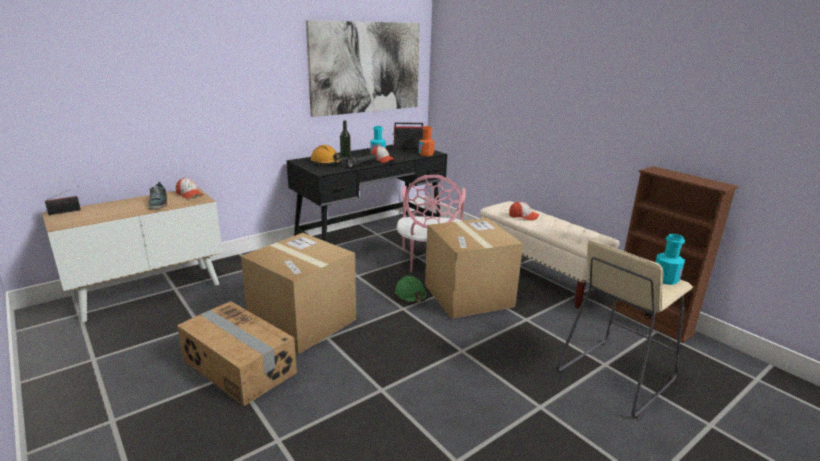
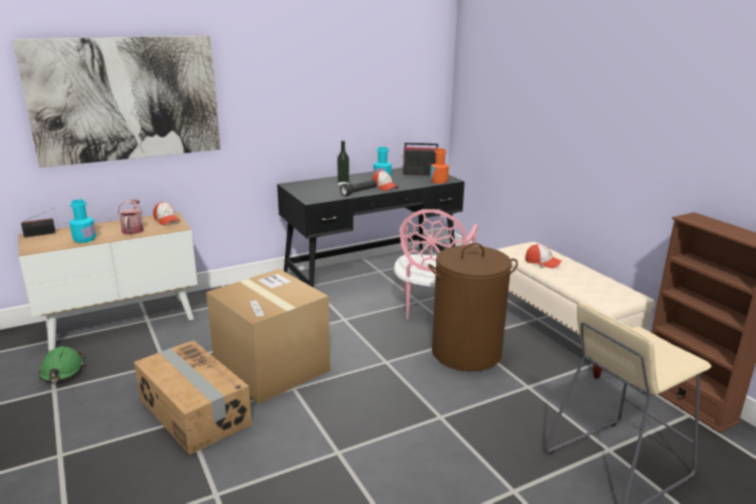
camera: 10 degrees right, 0 degrees up
(159, 203) = (133, 229): shoe -> watering can
(326, 163) = (320, 188): orange hard hat -> none
(366, 67) = (373, 79): picture -> picture (126, 99)
(411, 296) = (399, 348): green hard hat -> green hard hat (62, 372)
(468, 295) = (466, 352): cardboard box -> brown laundry basket
(665, 279) = (676, 354): turquoise bottle -> turquoise bottle (84, 239)

